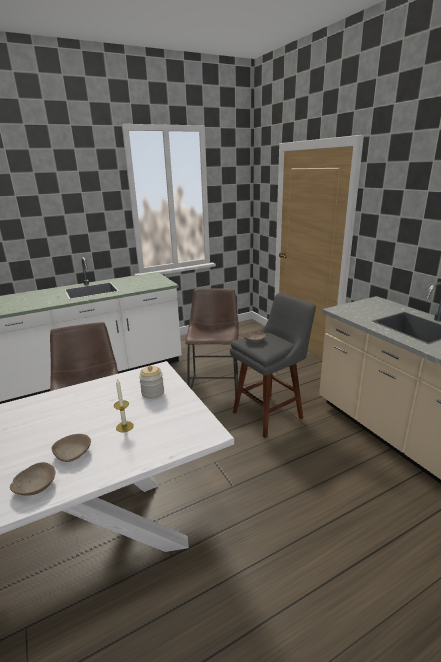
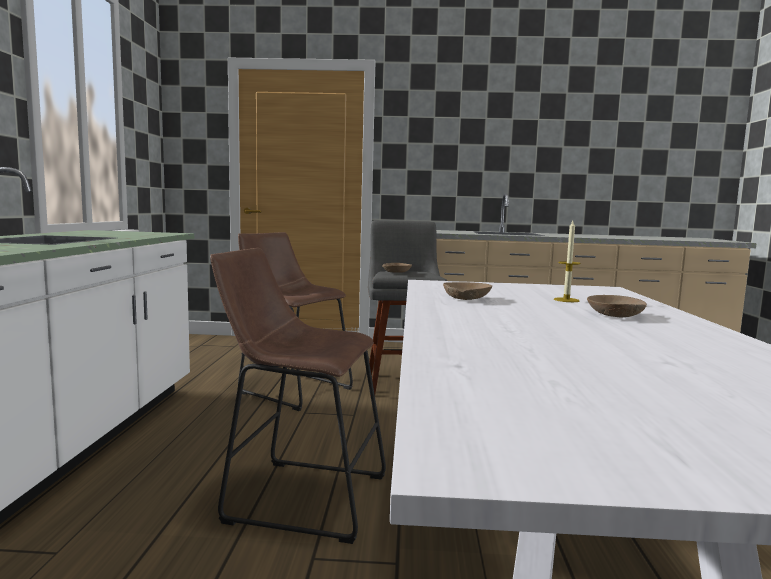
camera: 60 degrees left, 15 degrees down
(35, 486) = (683, 328): beige bowl -> beige bowl (466, 298)
(152, 392) = (492, 288): jar -> none

